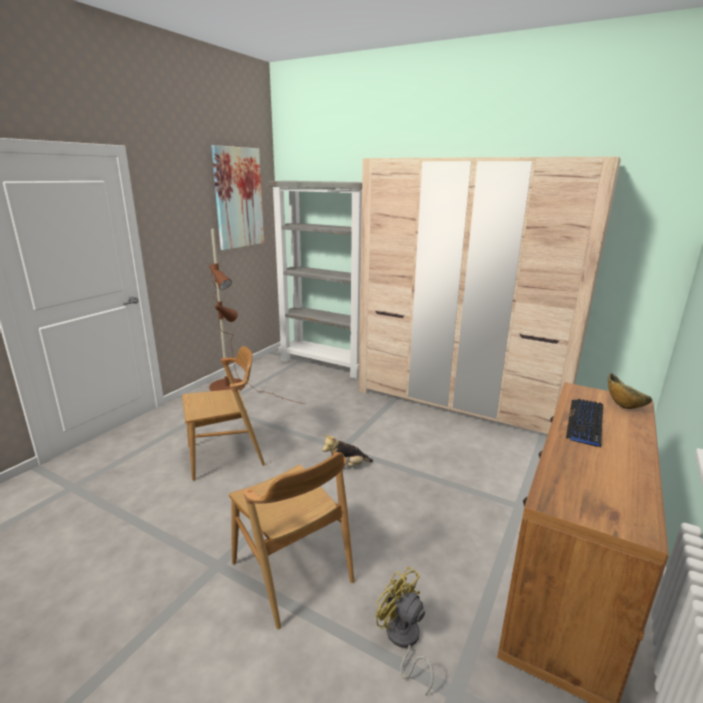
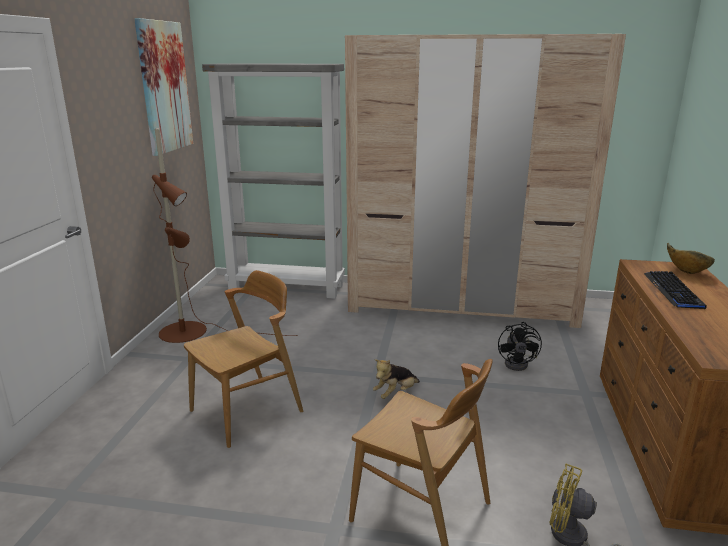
camera: 20 degrees left, 0 degrees up
(474, 464) = (519, 364): none -> black fan

